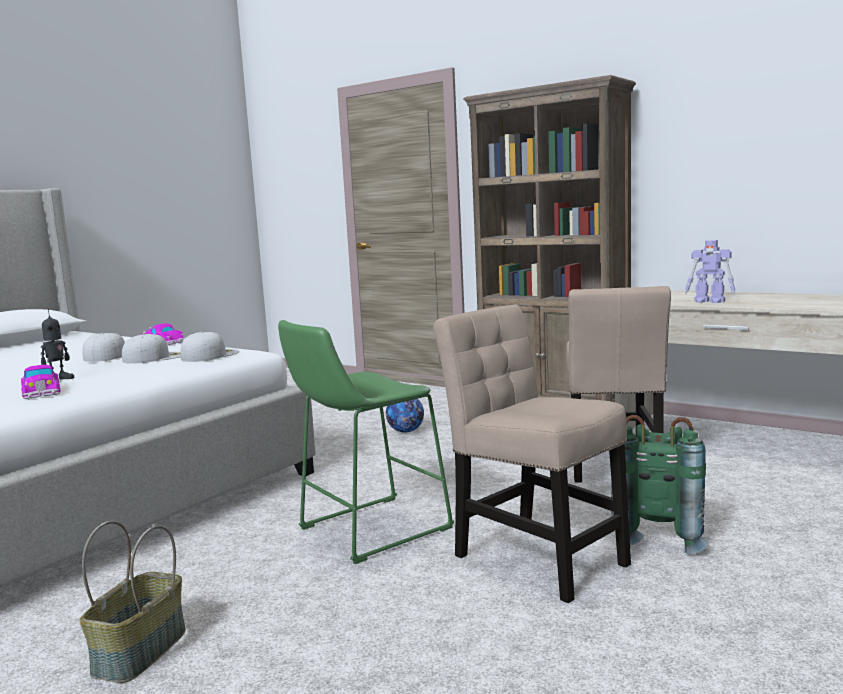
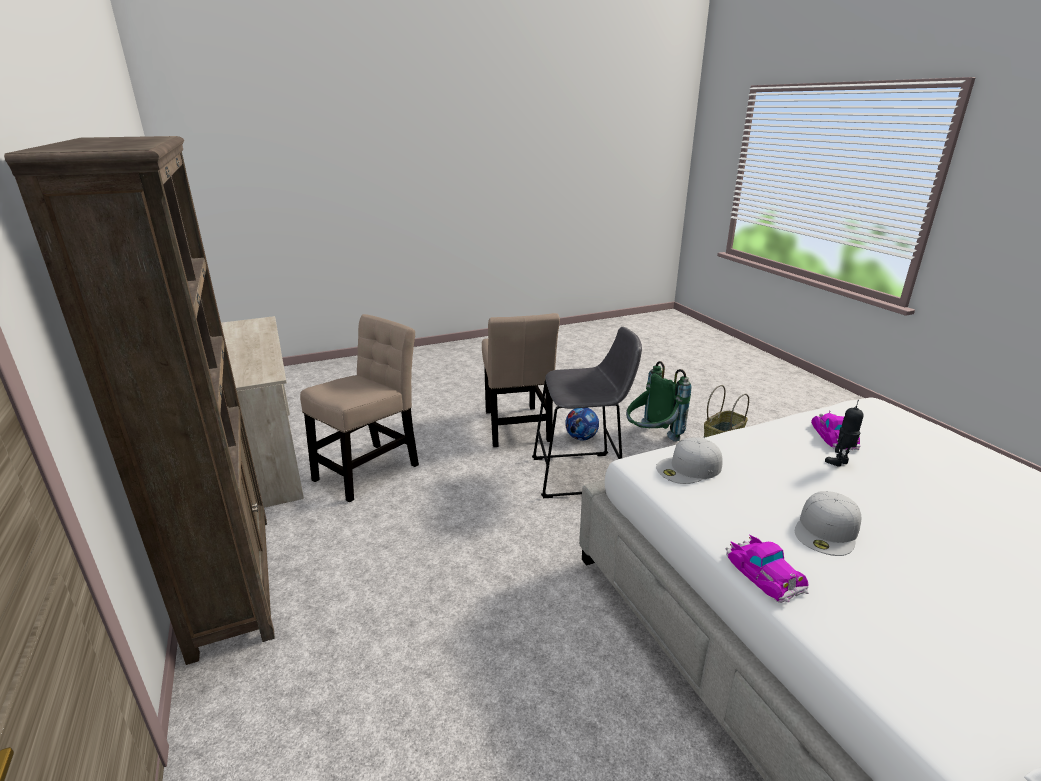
camera: 150 degrees left, 15 degrees up
(154, 357) = (756, 493): white cap -> none
(368, 530) = (582, 475): green stool -> grey stool
(406, 431) = (426, 614): football -> football (581, 438)
(659, 534) = (447, 418): green backpack -> green backpack (651, 439)
(710, 301) = (252, 353): toy robot -> none

